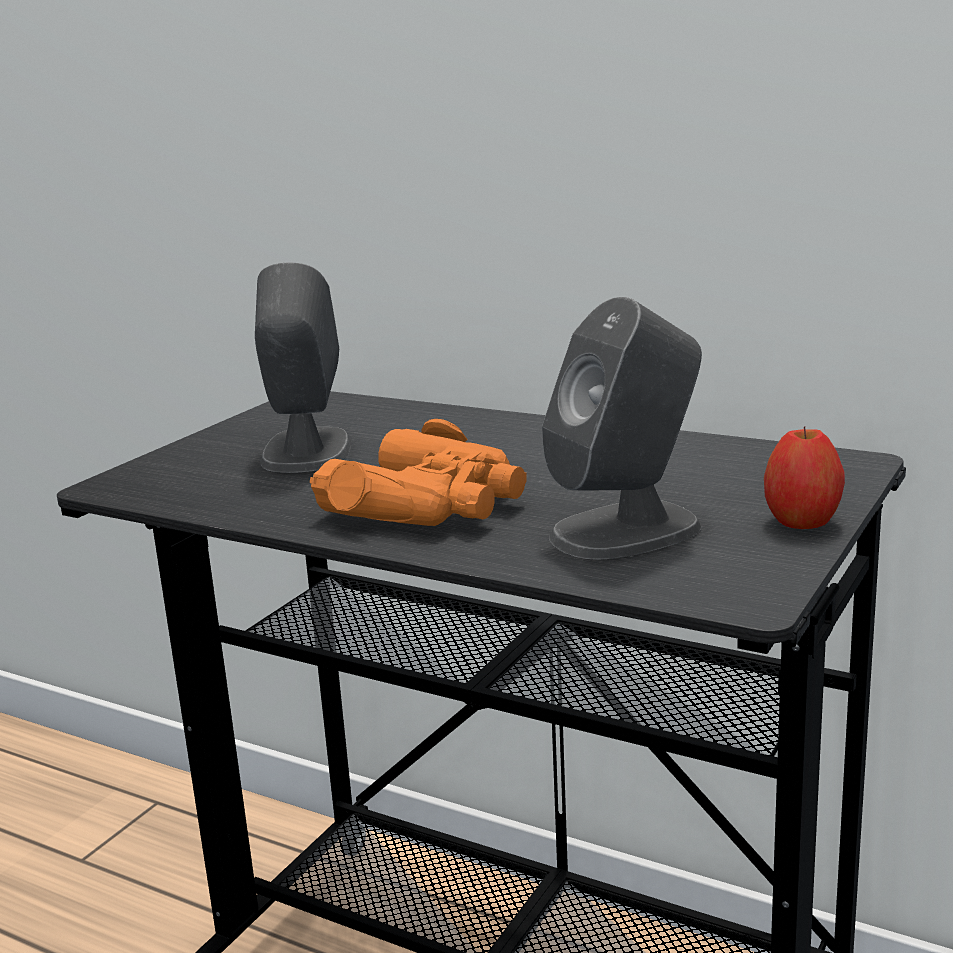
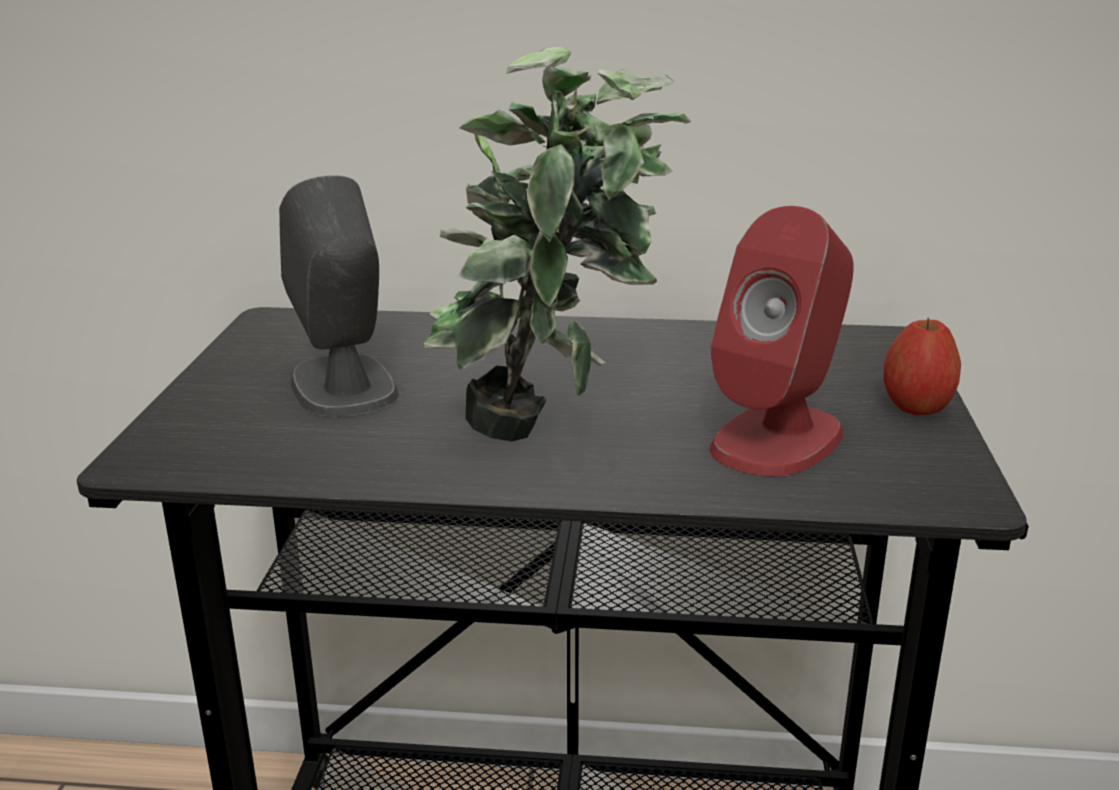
camera: 25 degrees left, 5 degrees up
(430, 504) = (552, 435): orange binoculars -> potted plant
(627, 531) = (778, 439): grey speaker -> red speaker

